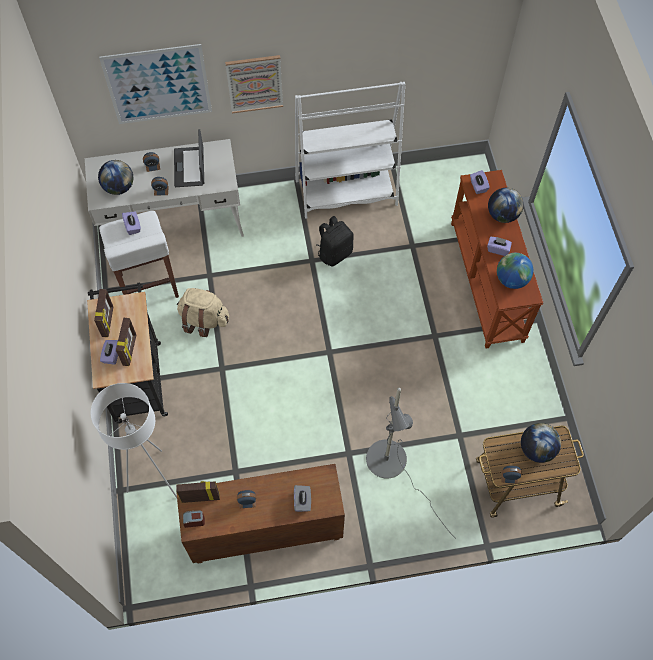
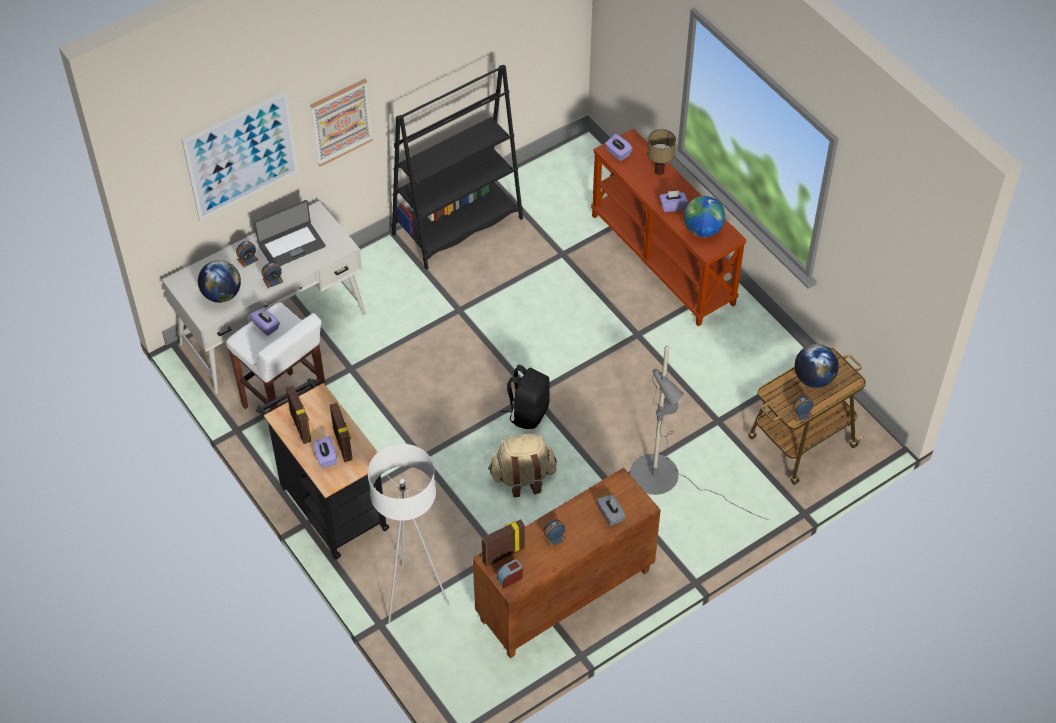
camera: 25 degrees left, 10 degrees down
(190, 167) = (291, 245): laptop -> laptop turned 90 degrees counterclockwise
(203, 320) = (371, 417): beige backpack -> beige backpack (523, 477)
(334, 253) = (480, 293): black backpack -> black backpack (528, 412)
(346, 193) = (458, 226): white bookcase -> black bookcase
(502, 215) = (658, 171): globe -> table lamp

